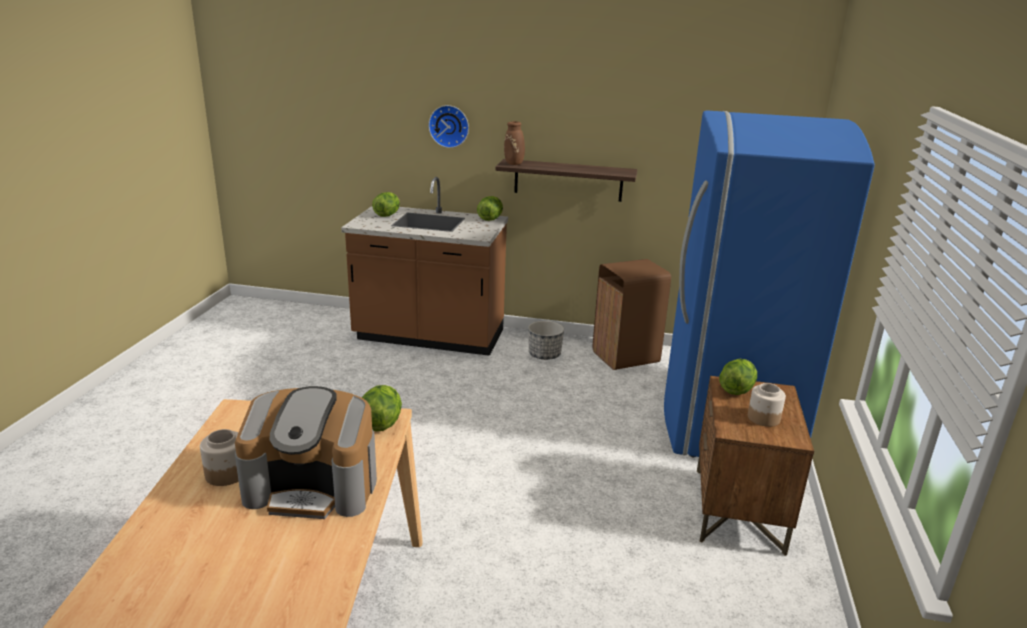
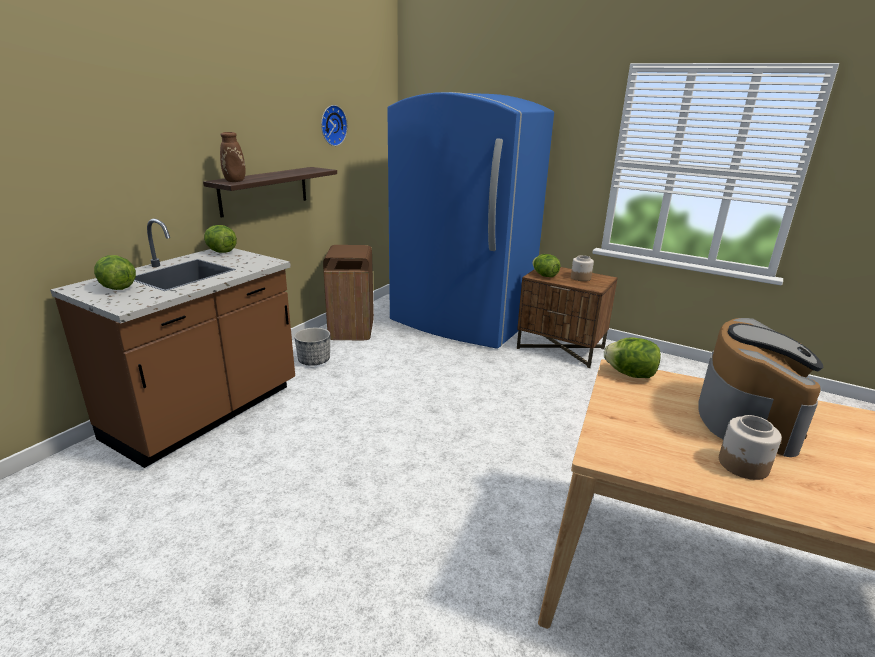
camera: 70 degrees left, 0 degrees up
(449, 126) = (133, 151): wall clock -> wall clock (332, 125)

